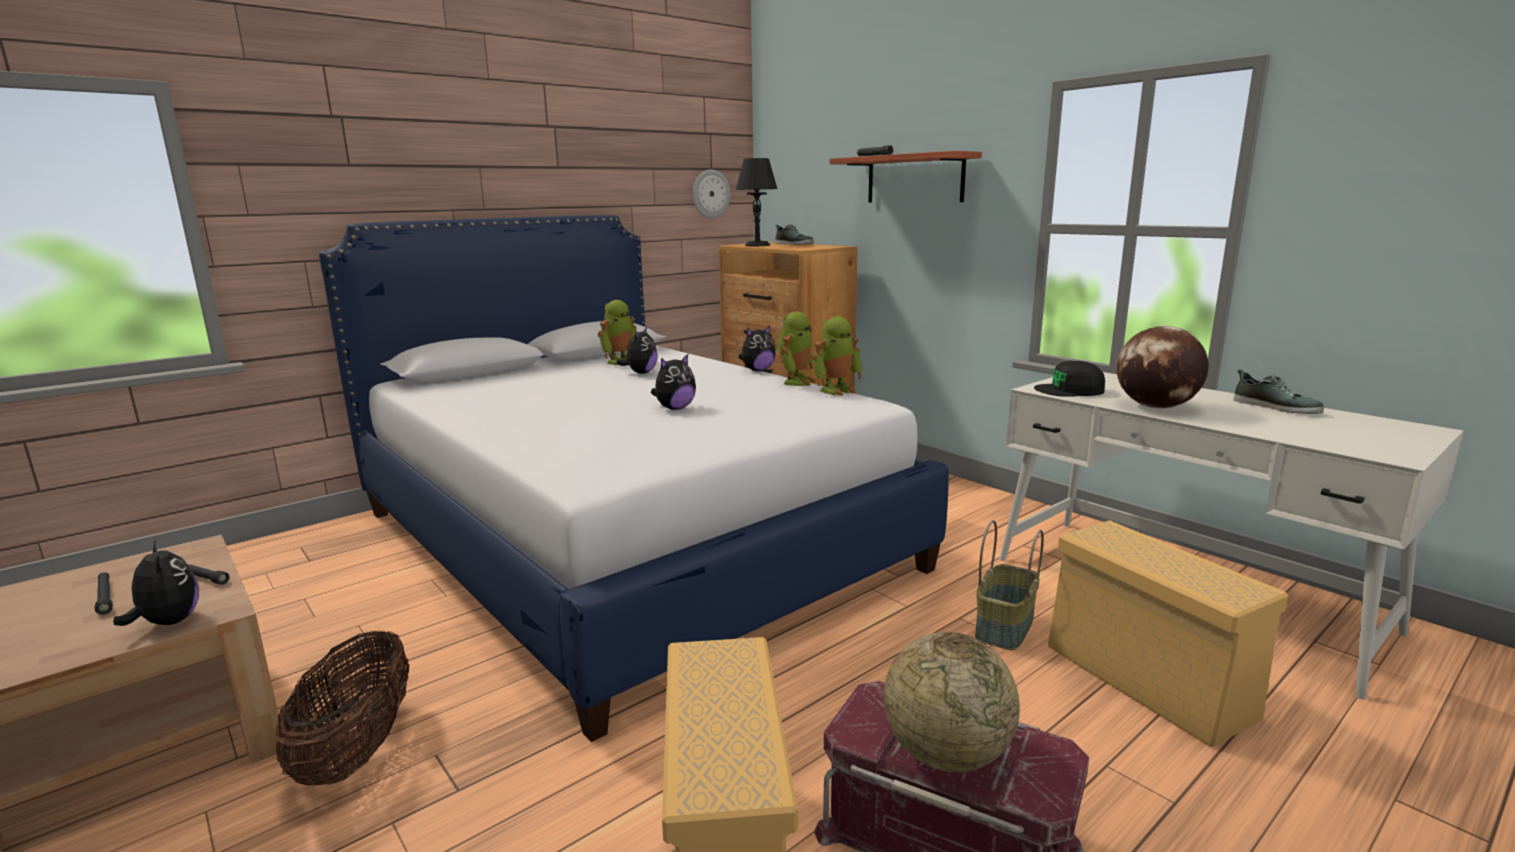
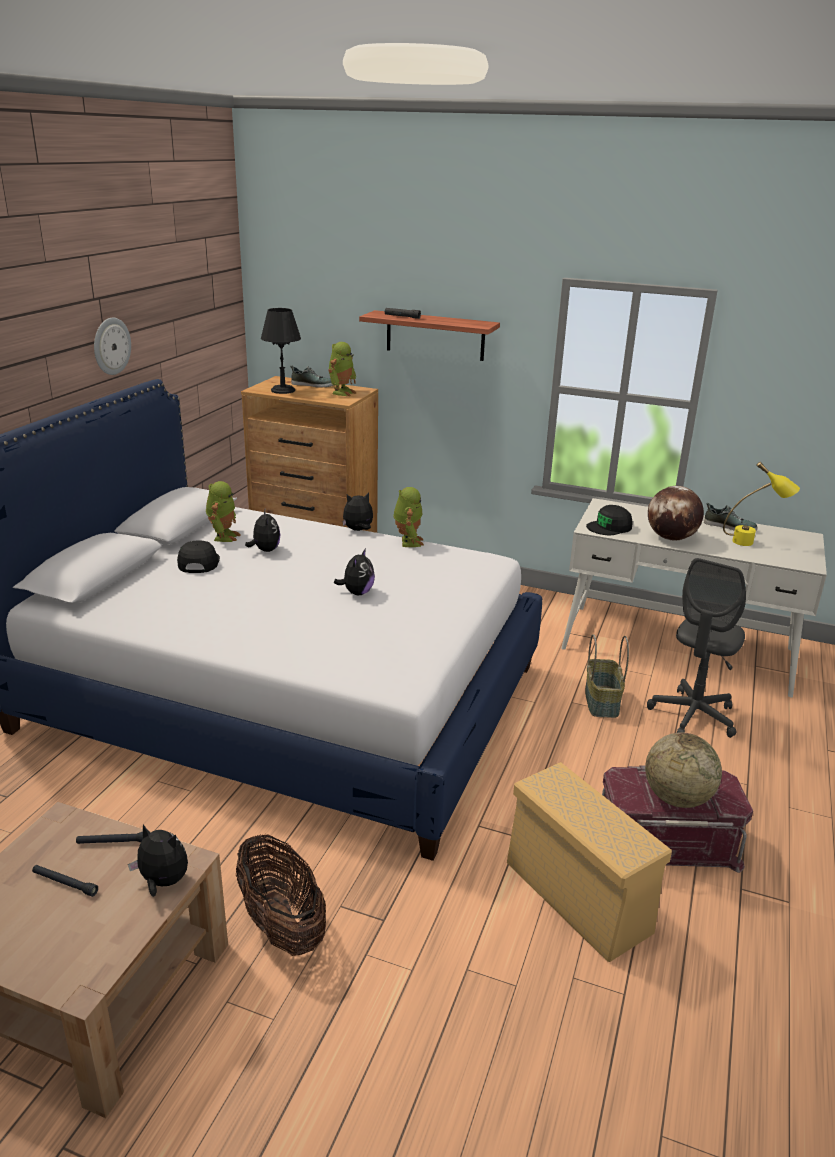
camera: 30 degrees left, 10 degrees up
(566, 374) = (198, 562): none -> black cap
(710, 194) = (216, 334): wall clock -> wall clock (111, 346)
(757, 370) = (358, 530): plush toy -> plush toy turned 135 degrees counterclockwise
(836, 390) = (450, 548): toy robot -> toy robot (342, 392)
(1143, 679) = (693, 716): beige storage box -> grey office chair
(1302, 424) = (753, 542): none -> yellow table lamp

